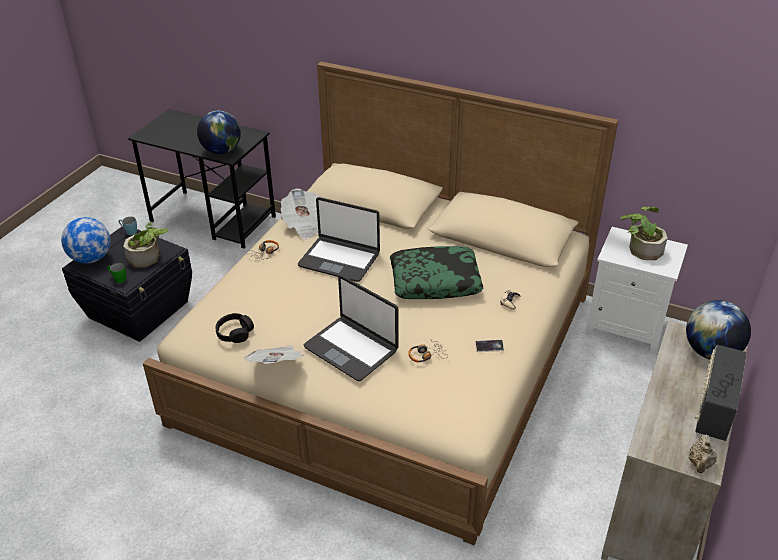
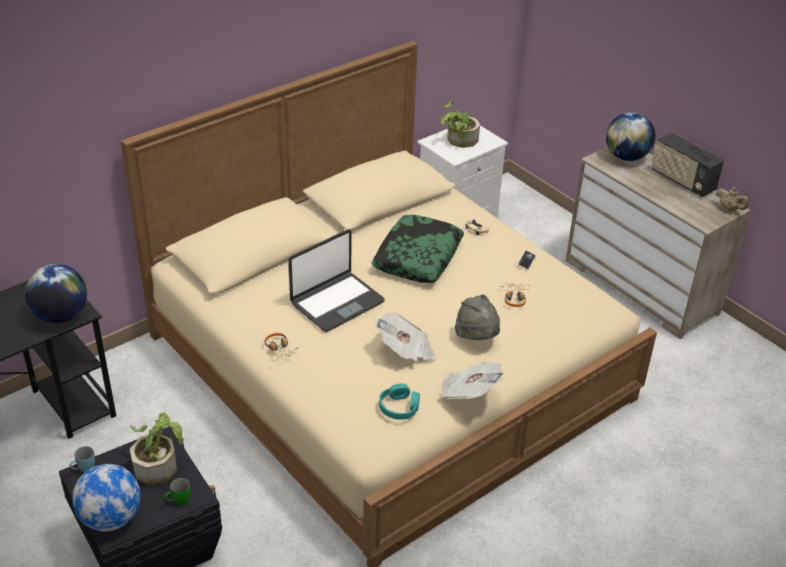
camera: 65 degrees left, 0 degrees up
(235, 333) = (399, 407): black headphones -> turquoise headphones
(305, 225) = (255, 306): newspaper -> newspaper (406, 350)
(351, 348) = (477, 337): laptop -> grey hat

